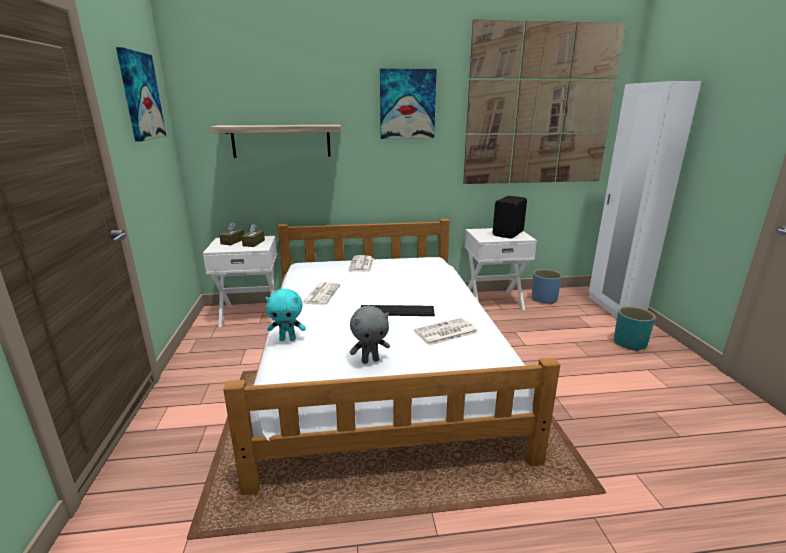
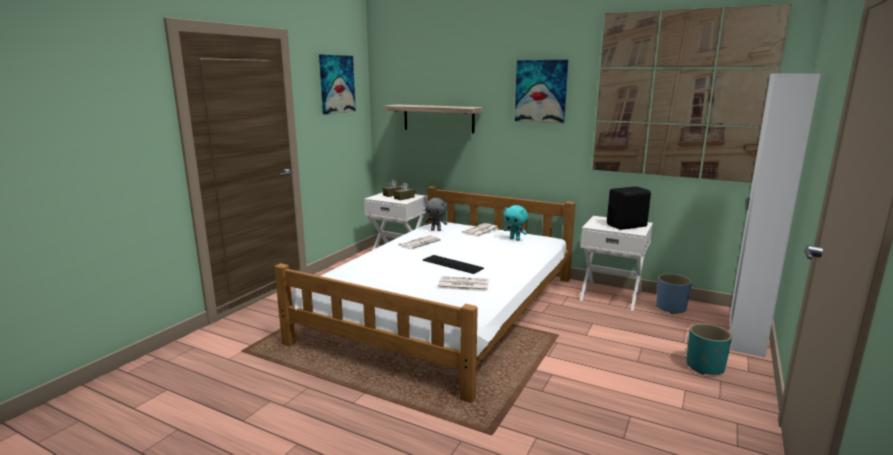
camera: 35 degrees right, 5 degrees down
(288, 339) = (359, 262): turquoise plush toy -> turquoise plush toy (515, 239)
(370, 360) = (386, 285): grey plush toy -> grey plush toy (436, 230)

